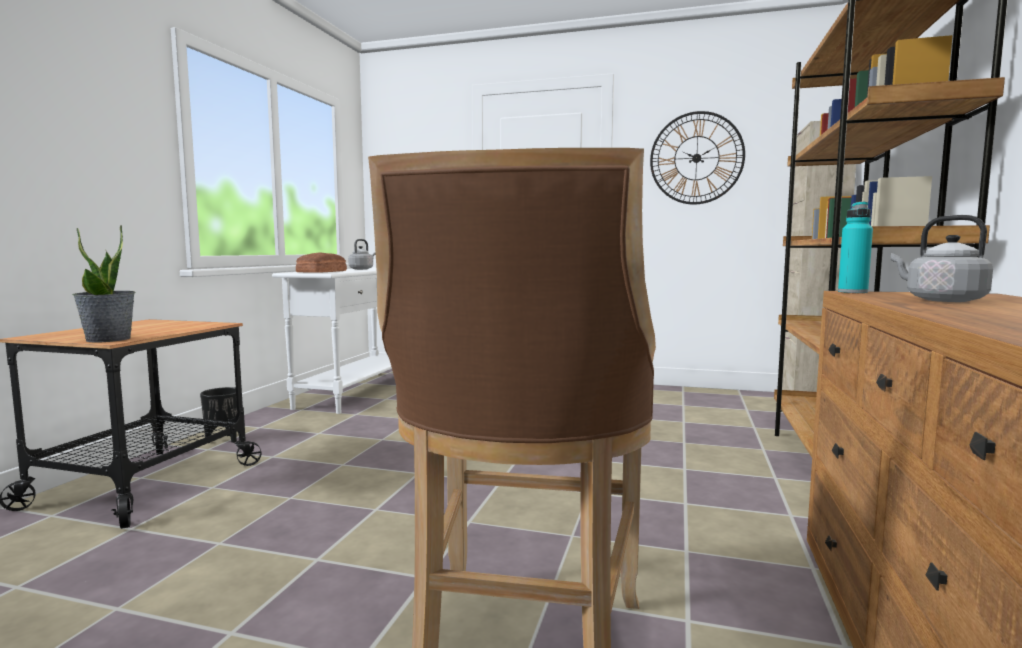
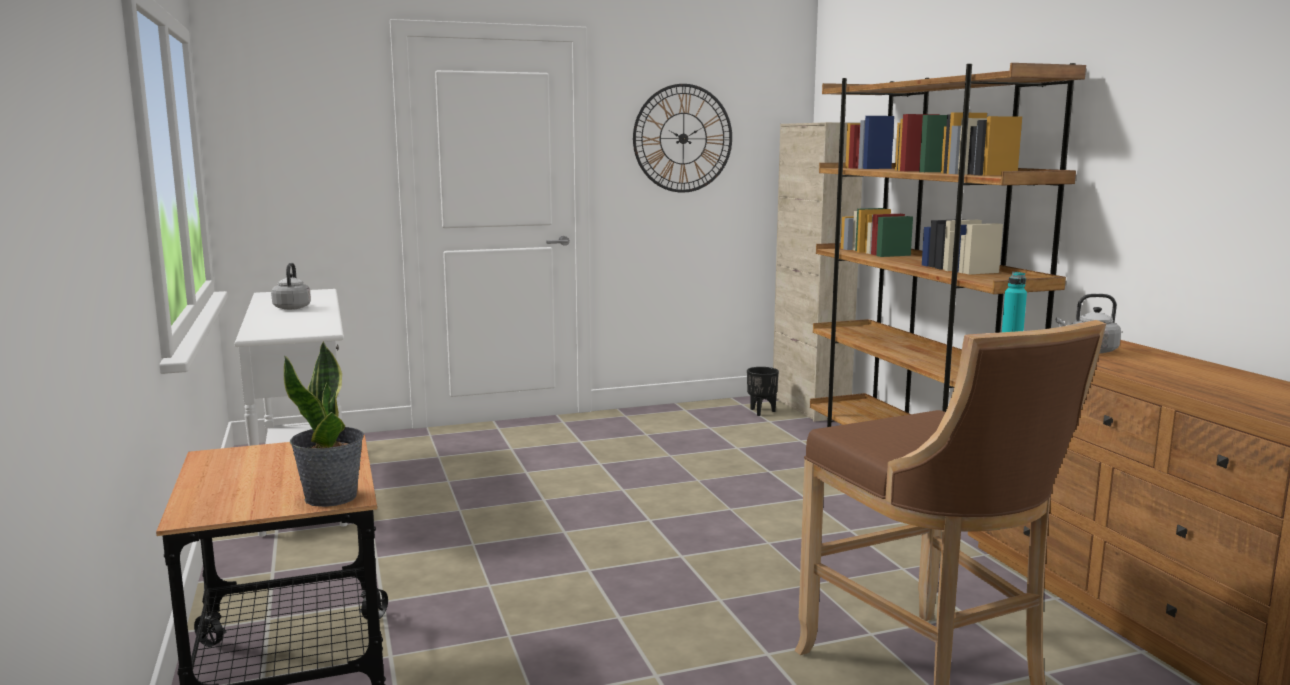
camera: 35 degrees left, 5 degrees up
(224, 439) = (261, 601): black planter -> black planter (761, 412)
(320, 271) = (289, 327): bread -> none

